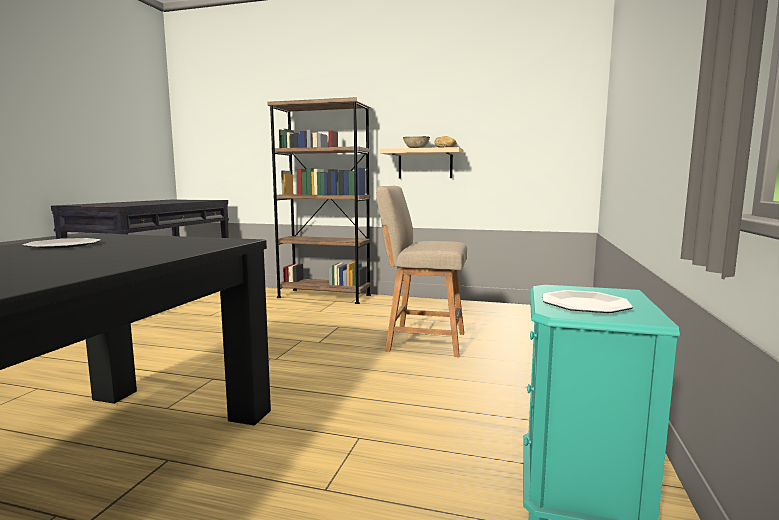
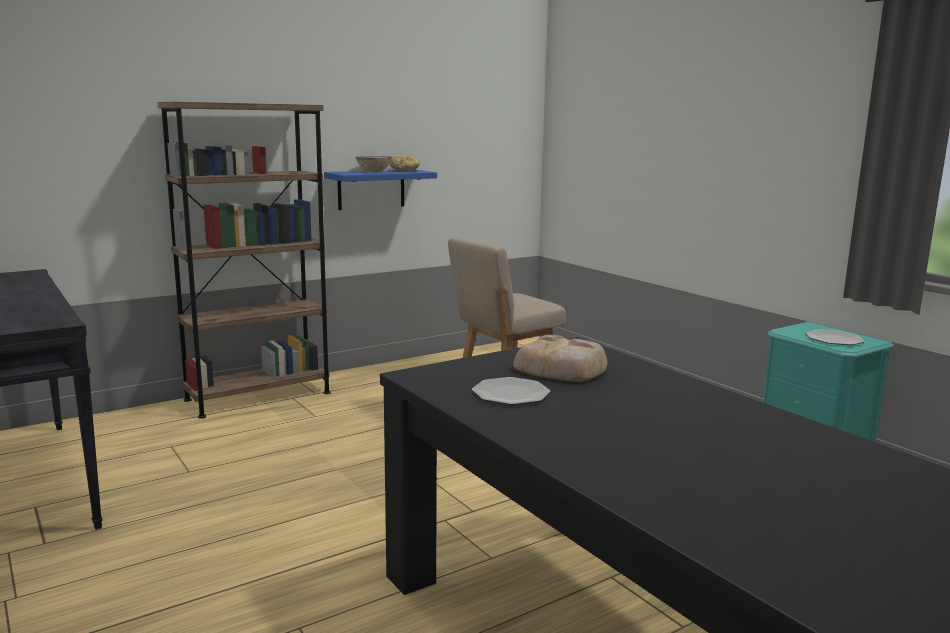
camera: 50 degrees left, 5 degrees up
(151, 244) = (562, 368): none -> bread
(425, 164) = (371, 189): beige shelf -> blue shelf

